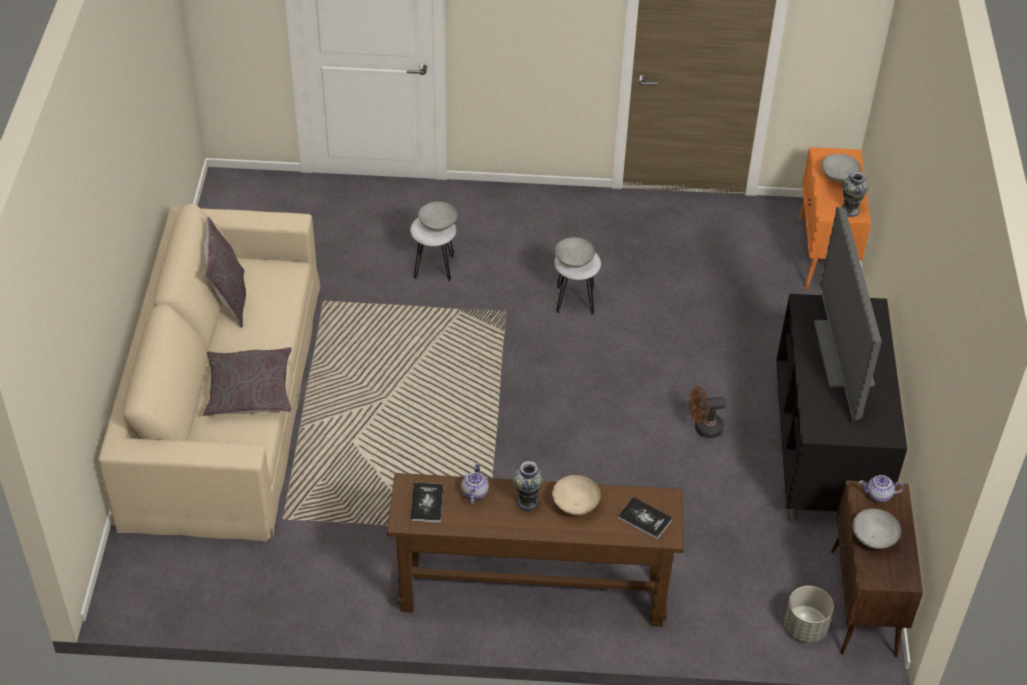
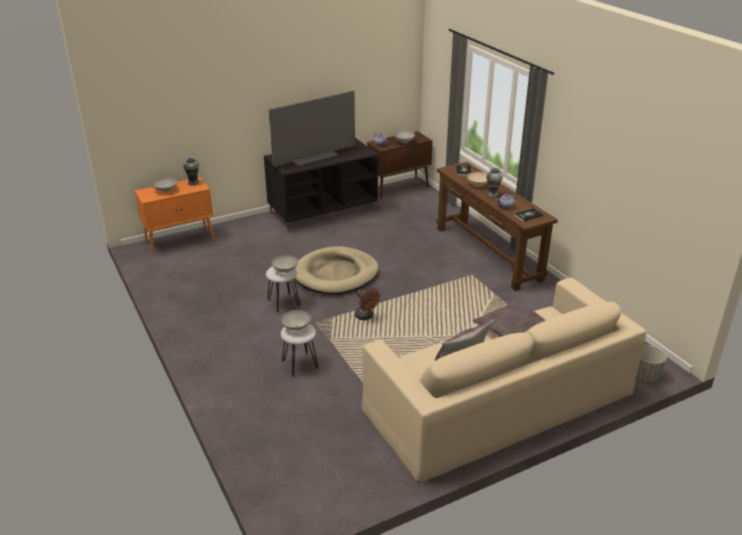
camera: 120 degrees left, 15 degrees down
(607, 379) = (336, 274): none -> beige dog bed
(703, 428) = (342, 241): brown fan -> brown fan (366, 317)
(804, 627) = (425, 195): grey planter -> grey planter (646, 375)

